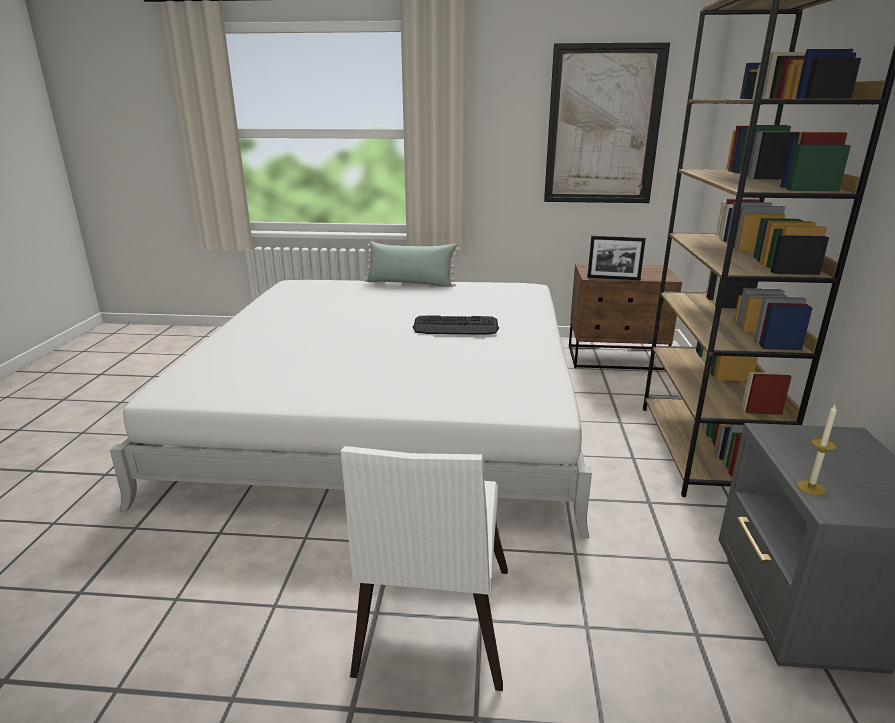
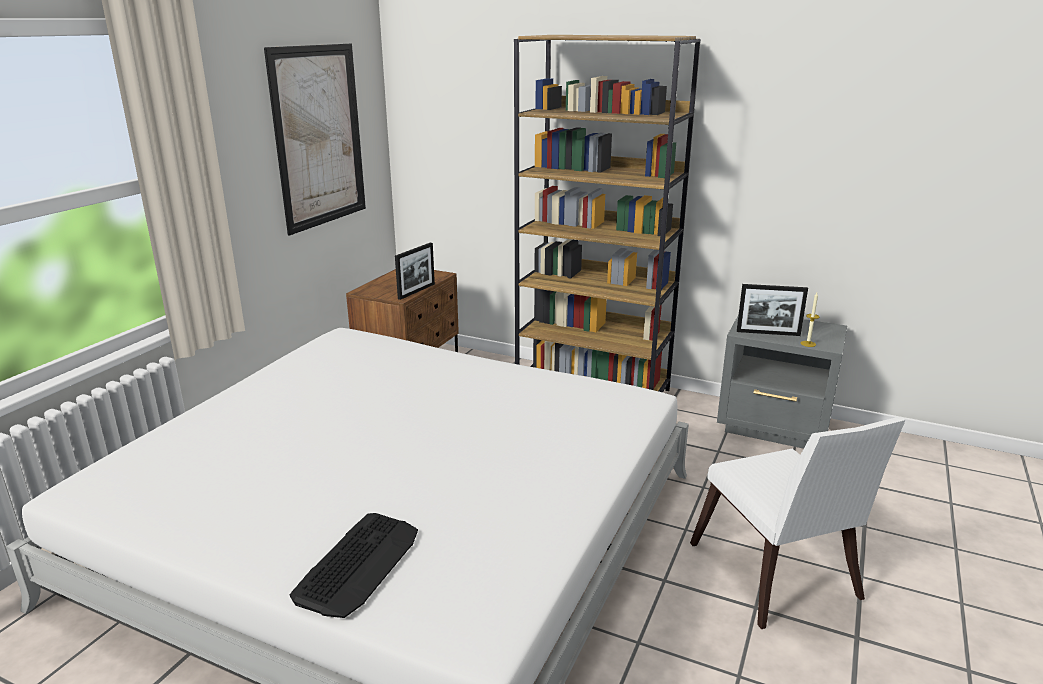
camera: 70 degrees left, 0 degrees up
(410, 283) = (231, 396): green pillow -> none
(431, 628) = (777, 579): white chair -> white chair turned 45 degrees clockwise
(456, 327) = (429, 397): keyboard -> keyboard (358, 564)
(800, 452) = (768, 333): none -> picture frame

